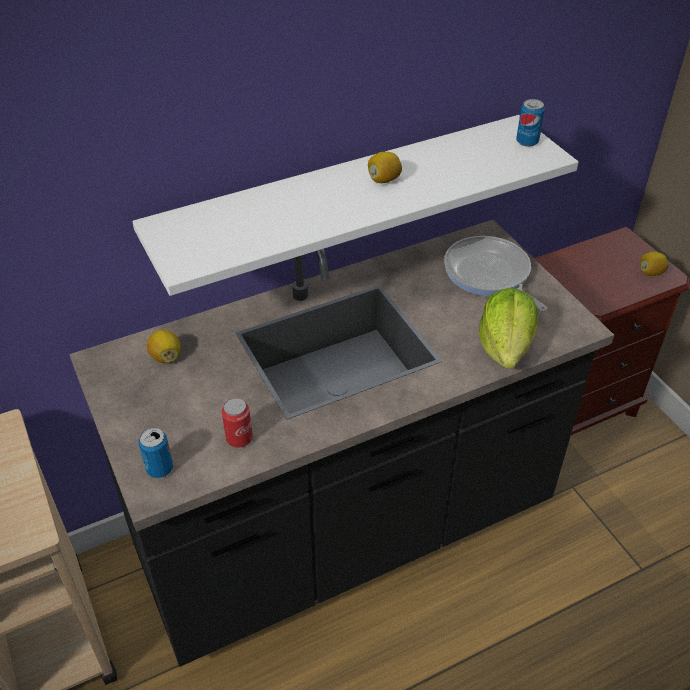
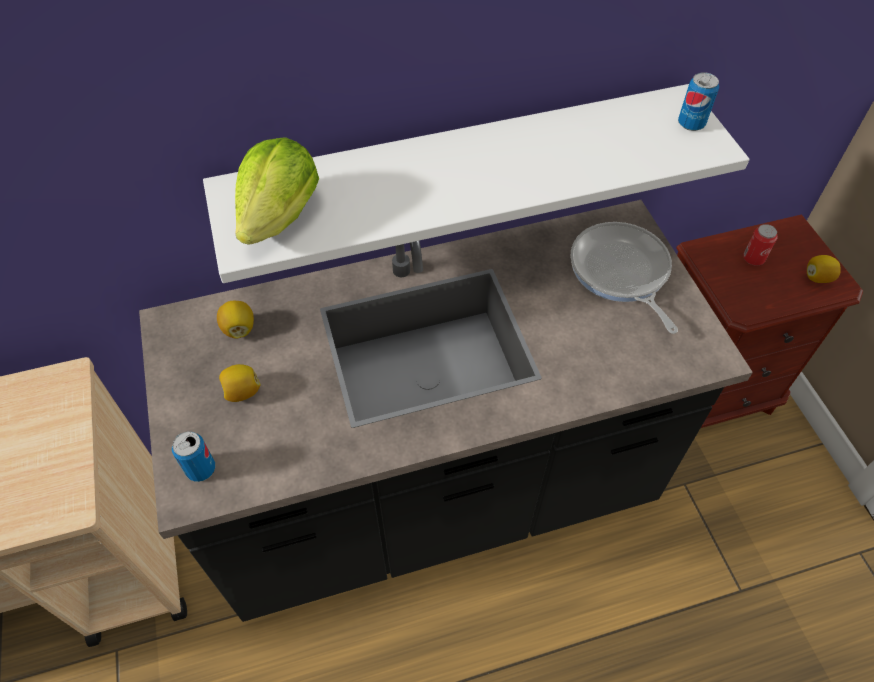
camera: 10 degrees right, 10 degrees up
(239, 439) = (294, 445): can -> can (753, 258)
(384, 180) = (504, 158): lemon -> lemon (242, 392)
(505, 347) = (619, 371): lettuce -> lettuce (281, 216)

